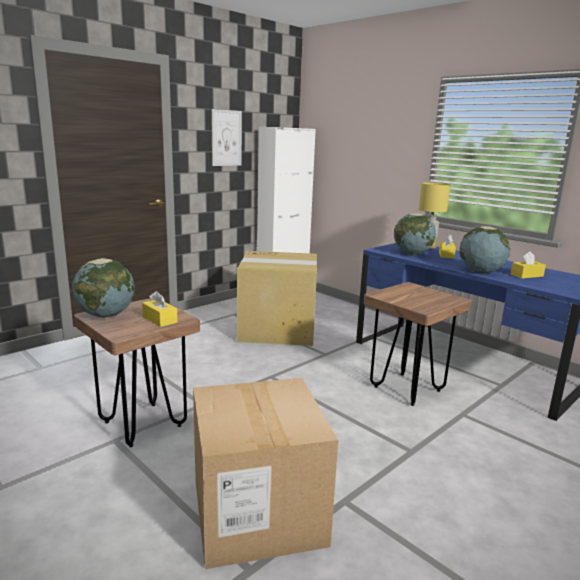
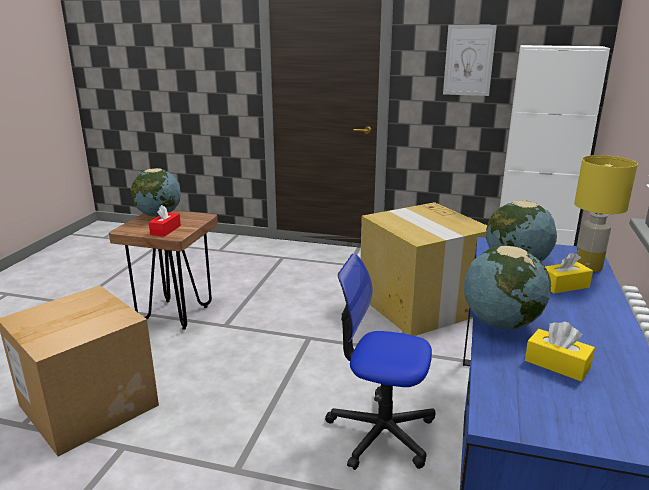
camera: 60 degrees right, 5 degrees up
(160, 319) = (165, 230): yellow tissue box -> red tissue box
(406, 389) = (381, 432): brown stool -> office chair

